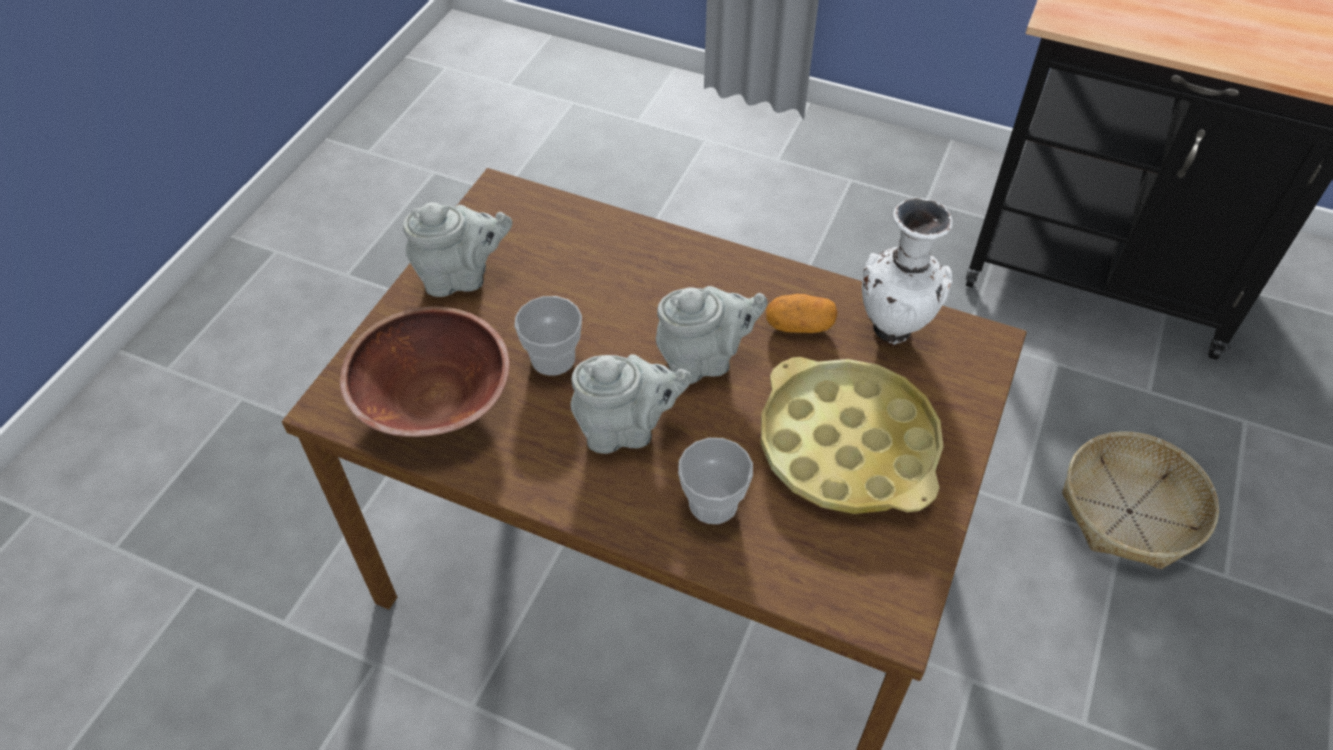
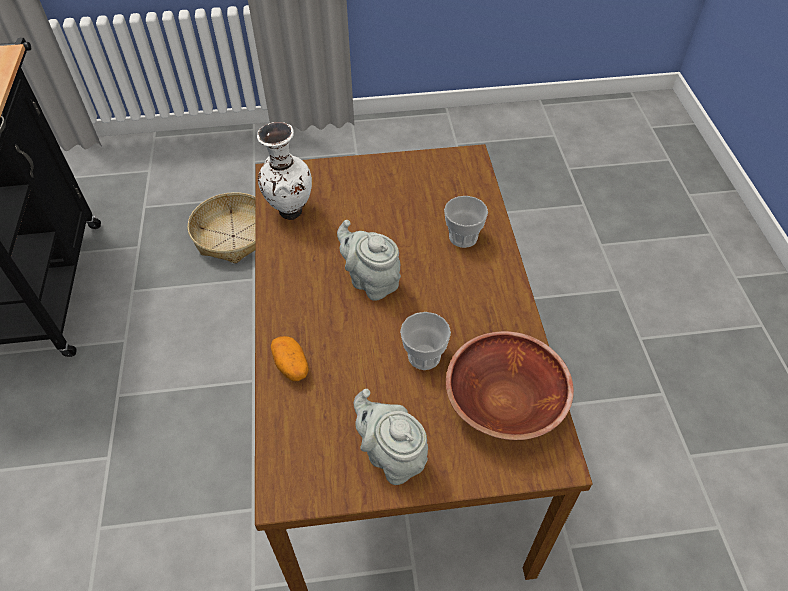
camera: 120 degrees left, 0 degrees up
(626, 430) = (447, 293): grey teapot -> none
(799, 326) = (313, 250): potato -> potato (291, 366)
(847, 445) = (386, 202): yellow tray -> none

